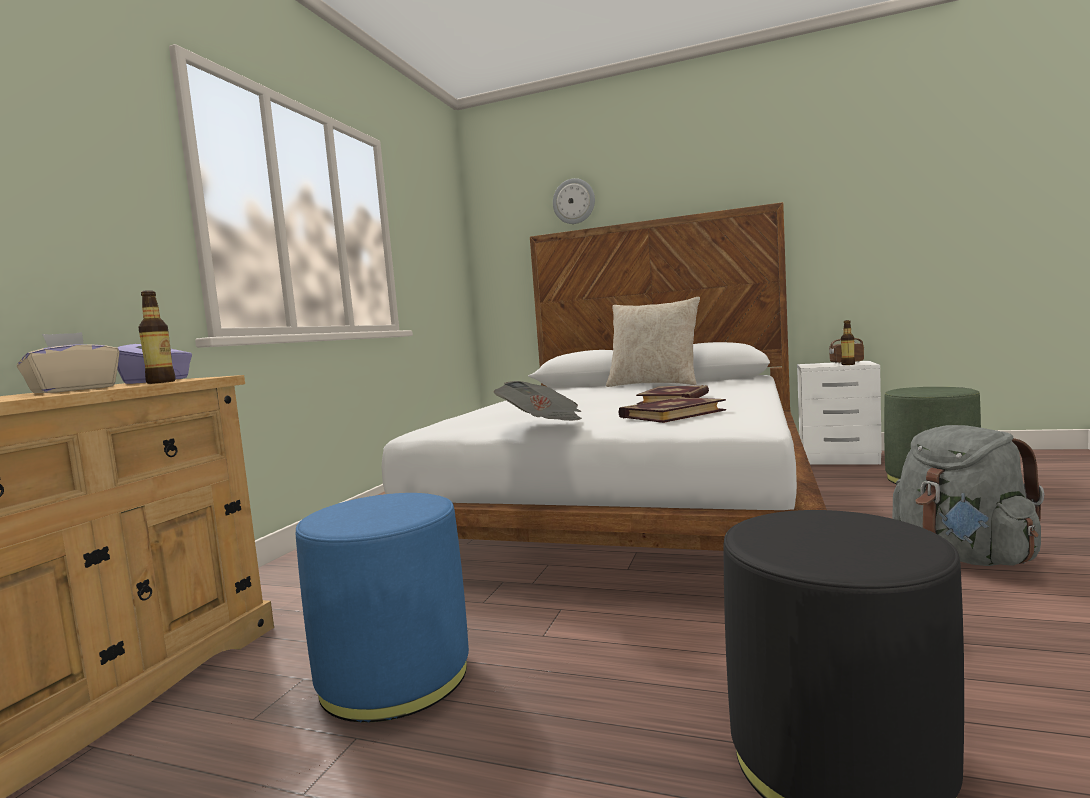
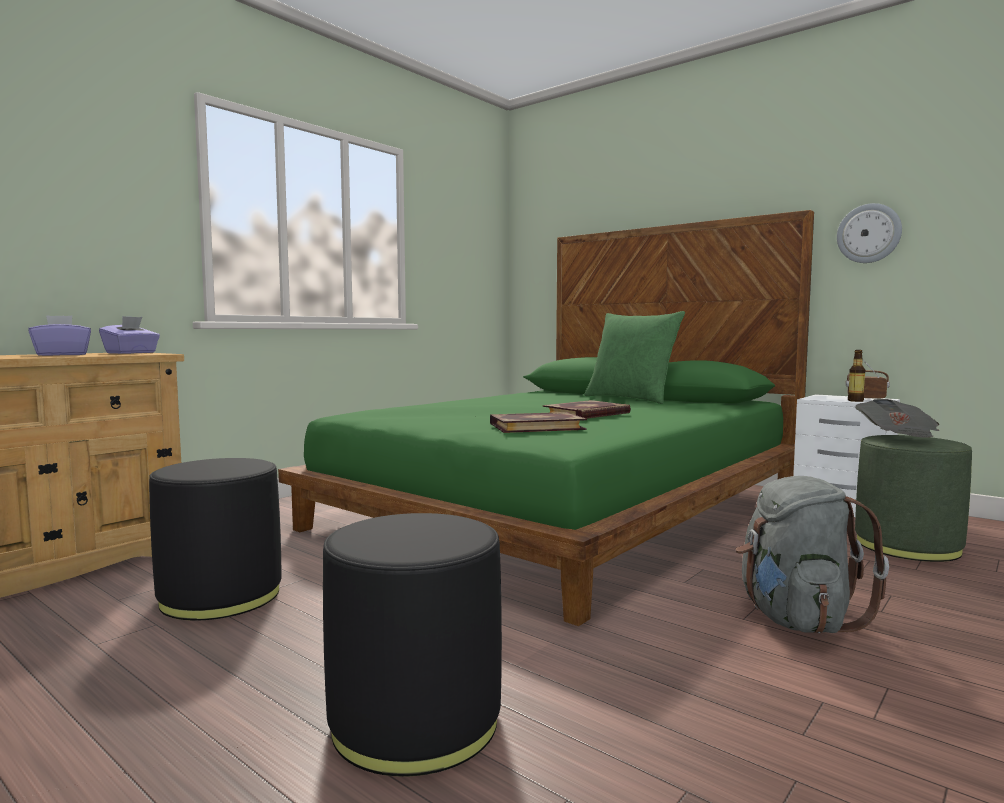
camera: 20 degrees right, 0 degrees up
(74, 390) = (61, 355): beige tissue box -> purple tissue box
(161, 382) = (117, 354): bottle -> none
(394, 676) = (220, 596): blue ottoman -> black ottoman
(544, 427) = (416, 423): newspaper -> newspaper (898, 439)
(574, 201) = (604, 202): wall clock -> wall clock (868, 233)
(631, 500) = (568, 510): white bed -> green bed
(654, 384) = (631, 399): beige pillow -> green pillow

